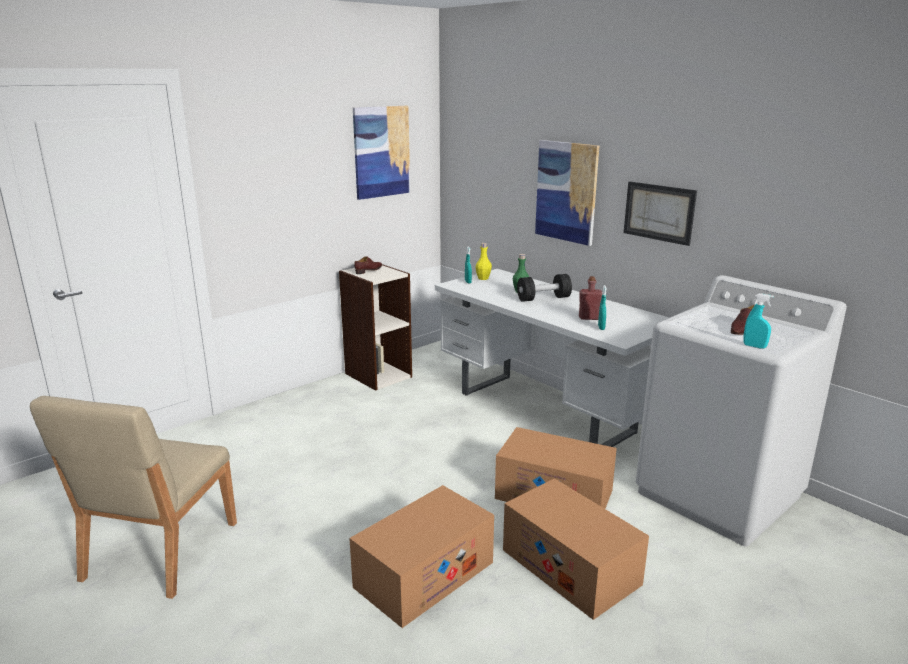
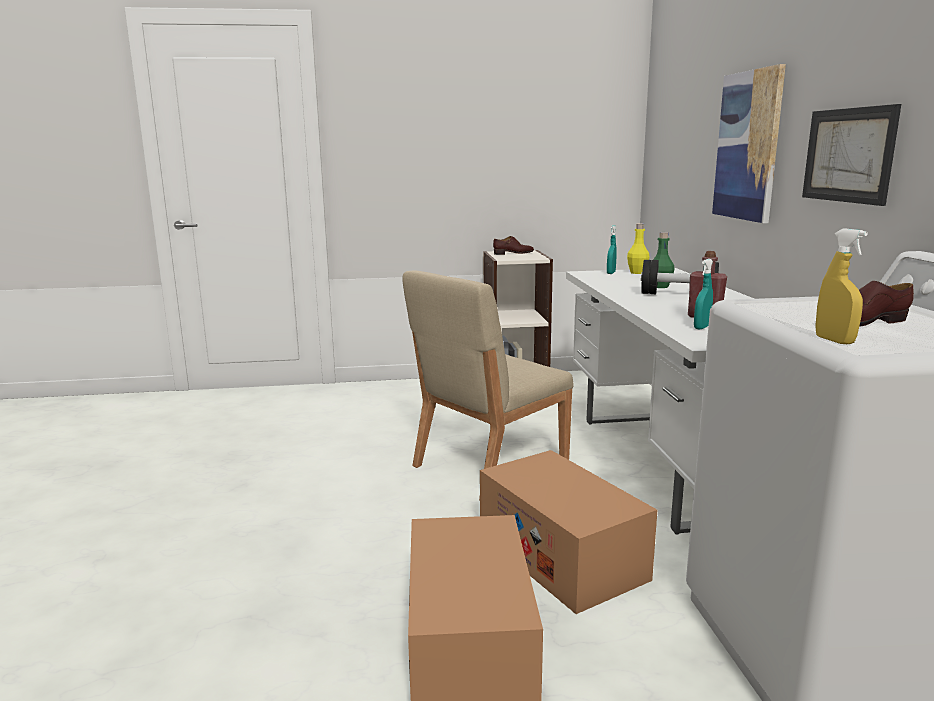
camera: 35 degrees right, 5 degrees down
(159, 551) = (134, 471): beige chair -> beige chair (488, 465)
(381, 152) = (555, 115): picture -> none
(424, 574) = (298, 579): cardboard box -> none
(754, 346) = (834, 340): turquoise spray bottle -> yellow spray bottle

